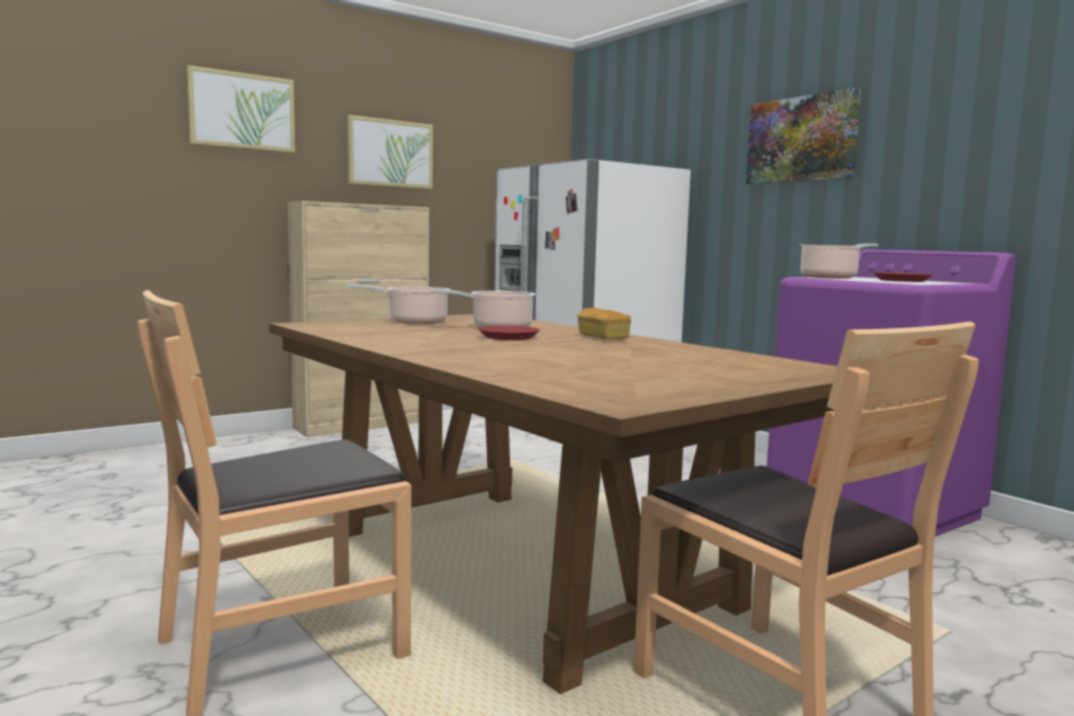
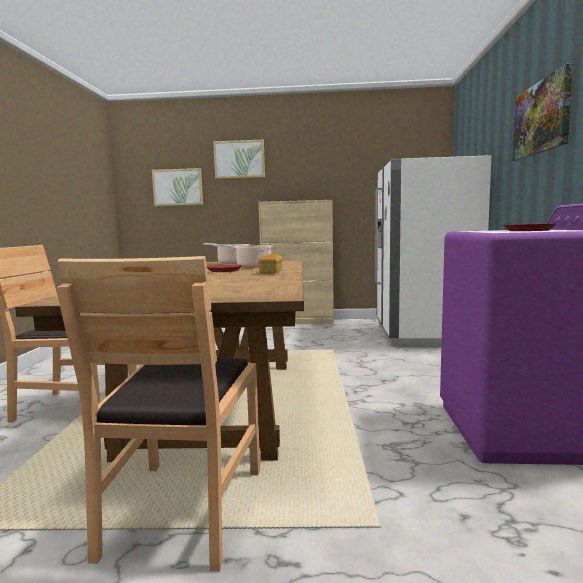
camera: 40 degrees right, 0 degrees up
(390, 153) = (319, 171): picture -> picture (178, 187)
(831, 277) = (486, 230): cooking pot -> none

